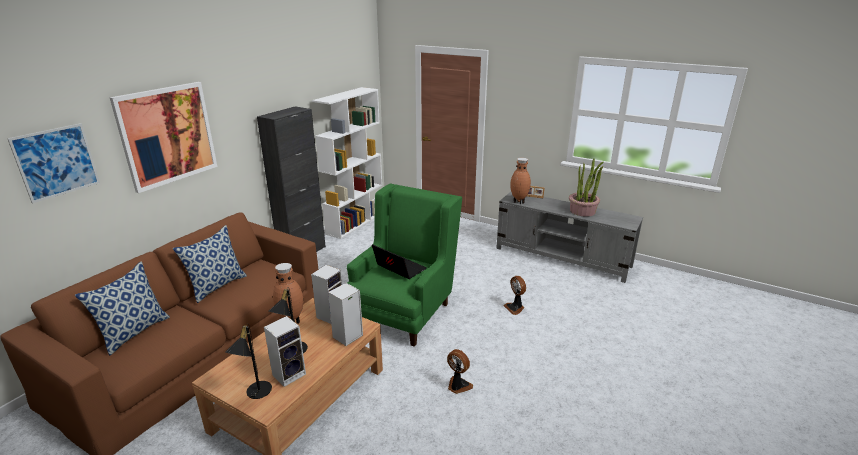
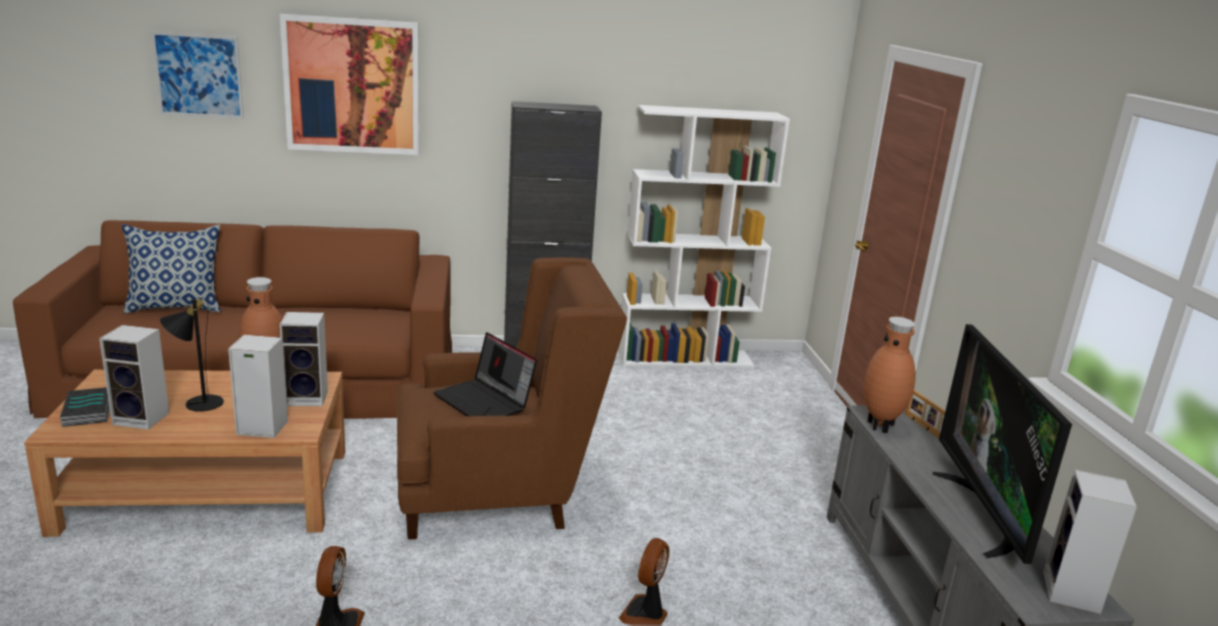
camera: 50 degrees right, 5 degrees down
(217, 286) = (312, 310): pillow -> none
(255, 393) = (89, 411): black table lamp -> book
(399, 269) = (485, 401): laptop -> laptop turned 135 degrees clockwise
(404, 309) = (499, 491): green armchair -> brown armchair
(582, 211) = (984, 514): potted plant -> television
(628, 218) = (1073, 594): none -> speaker

